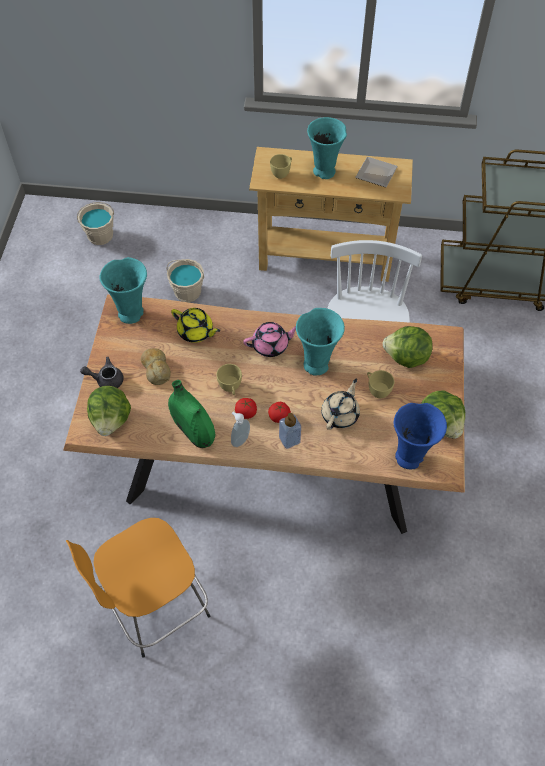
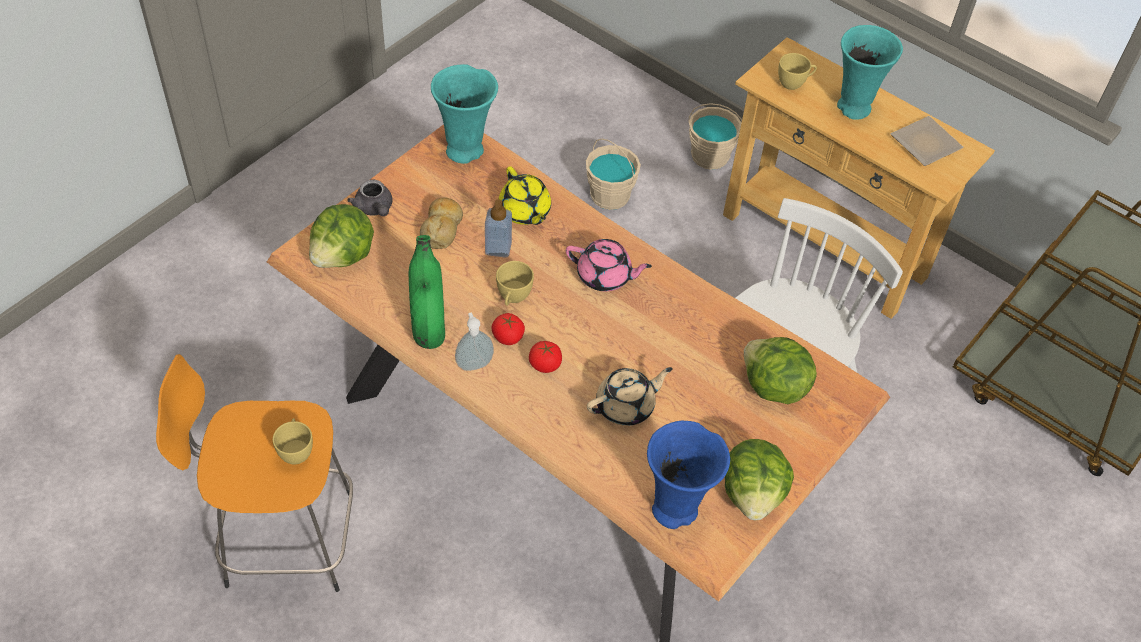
camera: 30 degrees right, 5 degrees down
(100, 235) = (554, 77): beige bucket -> beige bucket (710, 155)
(106, 380) = (374, 209): grey teapot -> grey teapot turned 150 degrees counterclockwise
(289, 439) = (535, 399): soap dispenser -> soap dispenser (498, 248)
(317, 363) = (646, 329): turquoise vase -> none
(377, 390) = (699, 404): yellow cup -> yellow cup (296, 450)

